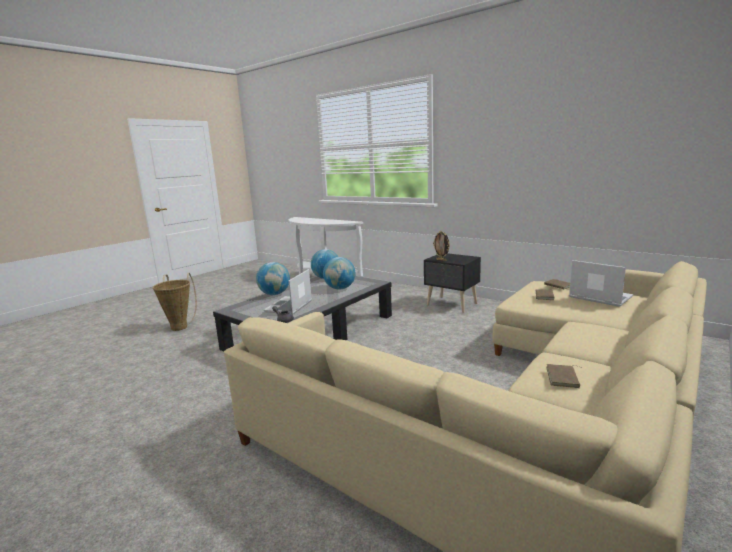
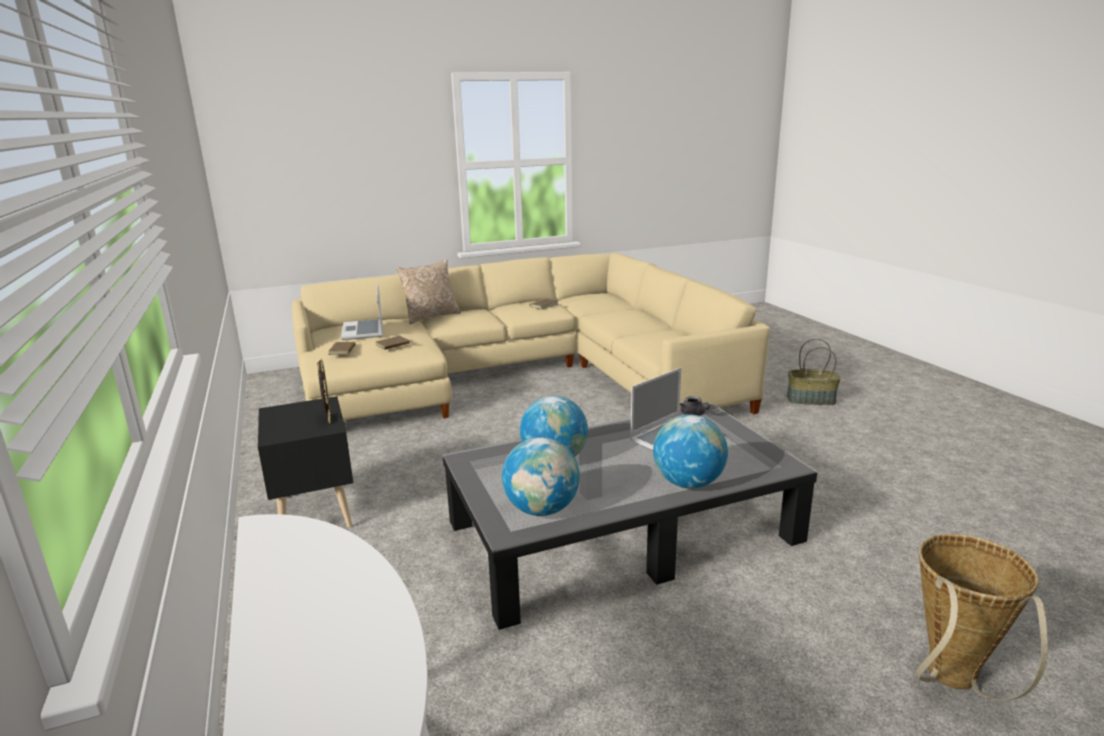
camera: 150 degrees left, 5 degrees up
(169, 494) = (810, 400): none -> basket
(622, 329) = (430, 316): none -> pillow

